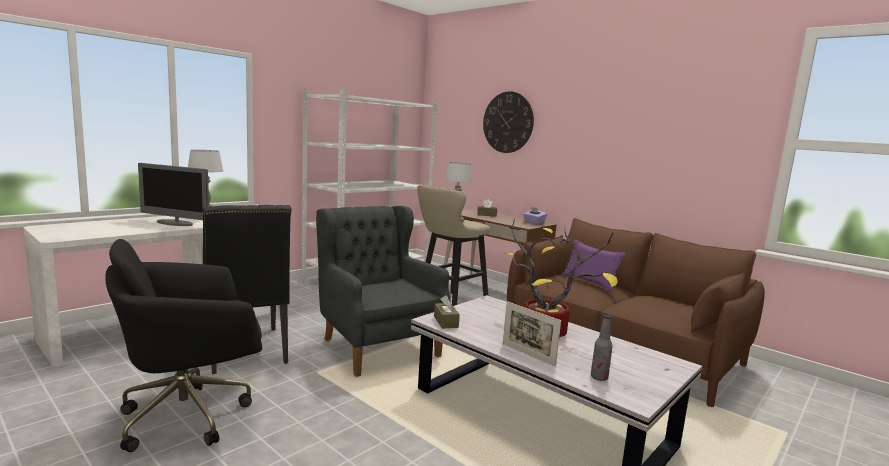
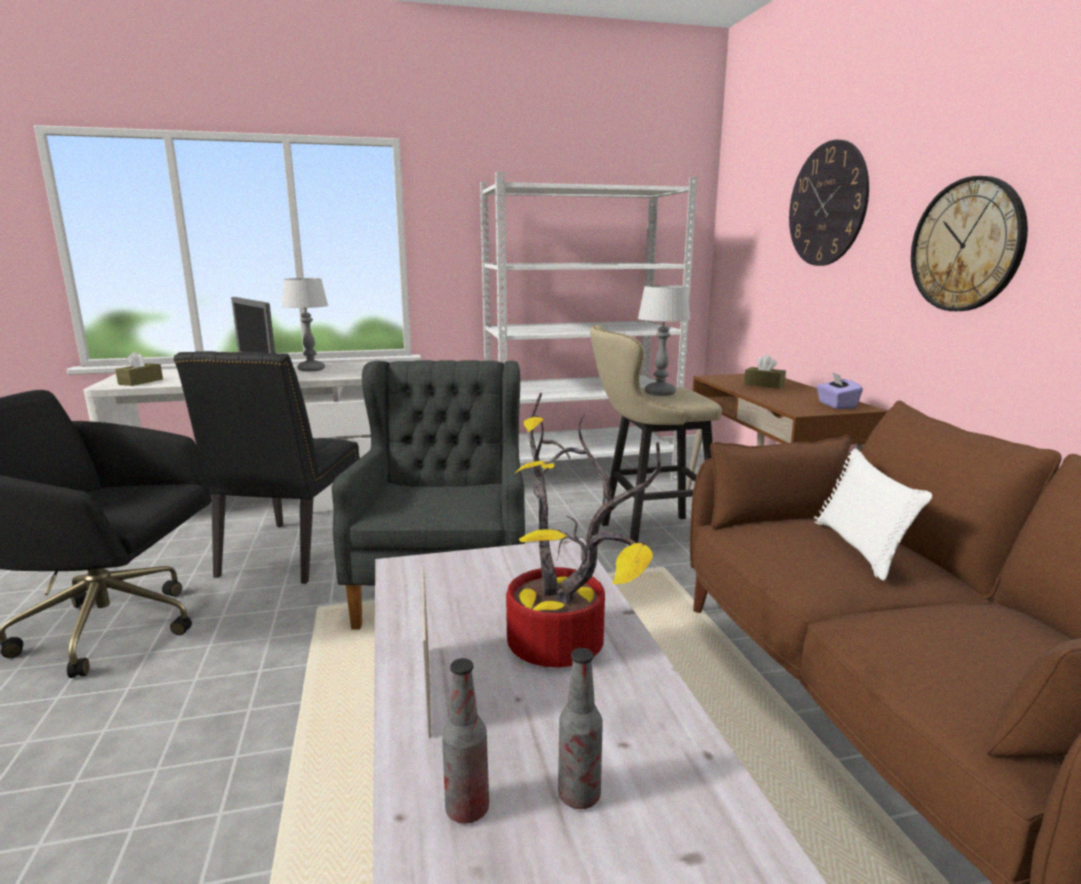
camera: 35 degrees right, 5 degrees up
(445, 322) = (415, 577): brown tissue box -> brown tissue box (141, 382)
(587, 149) = (966, 245): none -> wall clock
(589, 283) = (861, 549): purple pillow -> white pillow
(621, 366) = (579, 795): none -> bottle

